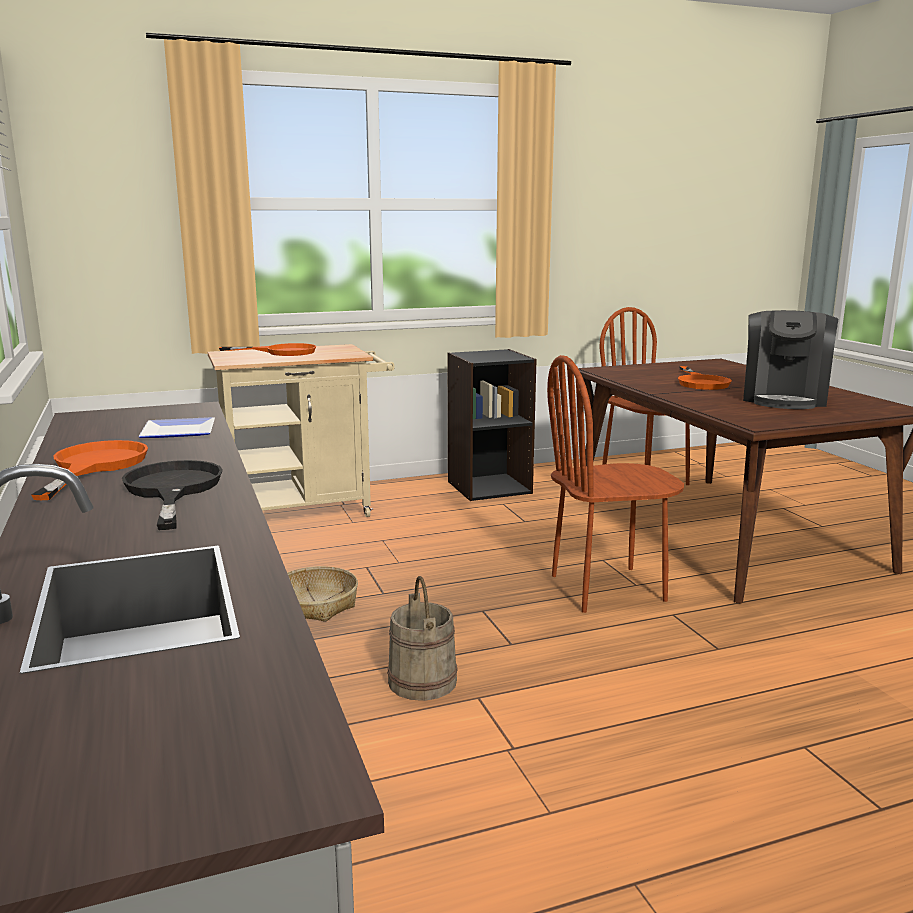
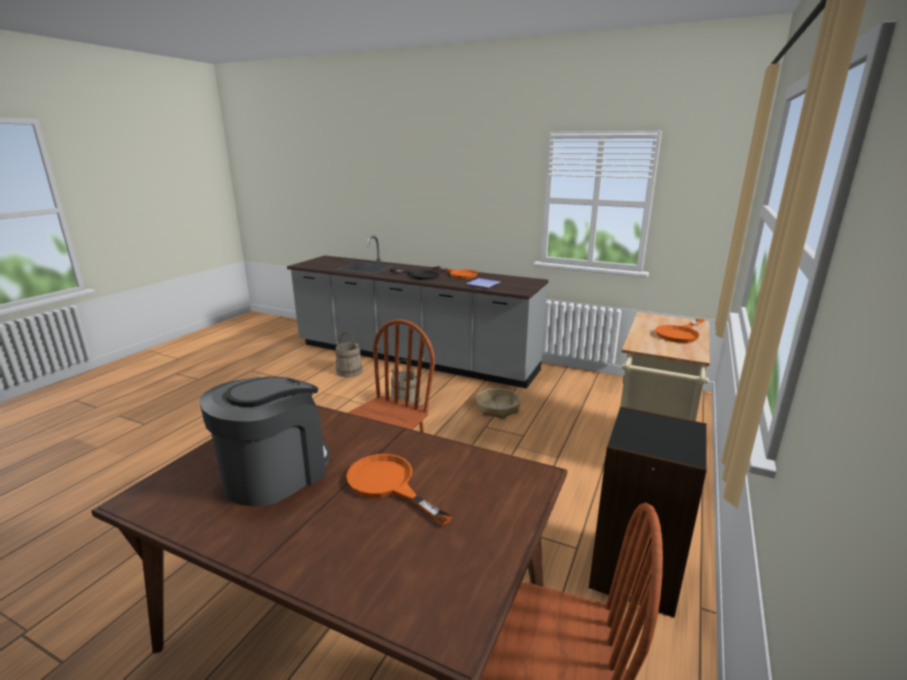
camera: 135 degrees right, 5 degrees up
(396, 865) = (349, 371): none -> beige bucket
(784, 398) = (275, 473): coffee machine -> coffee machine turned 60 degrees clockwise

